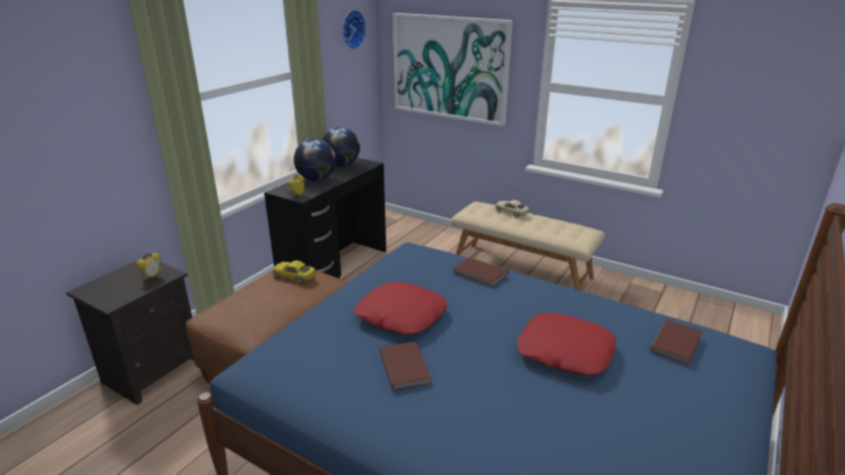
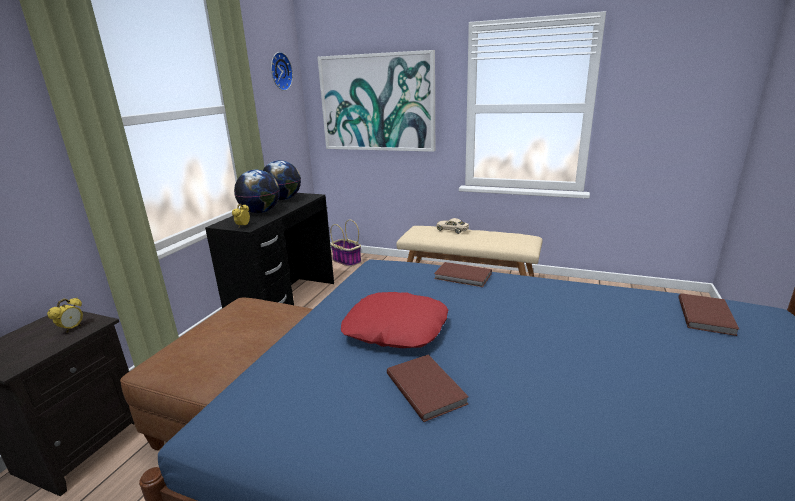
camera: 10 degrees left, 5 degrees down
(294, 276) = (250, 309): yellow toy car -> none
(404, 227) = (346, 261): none -> basket
(564, 352) = (600, 341): red pillow -> none

